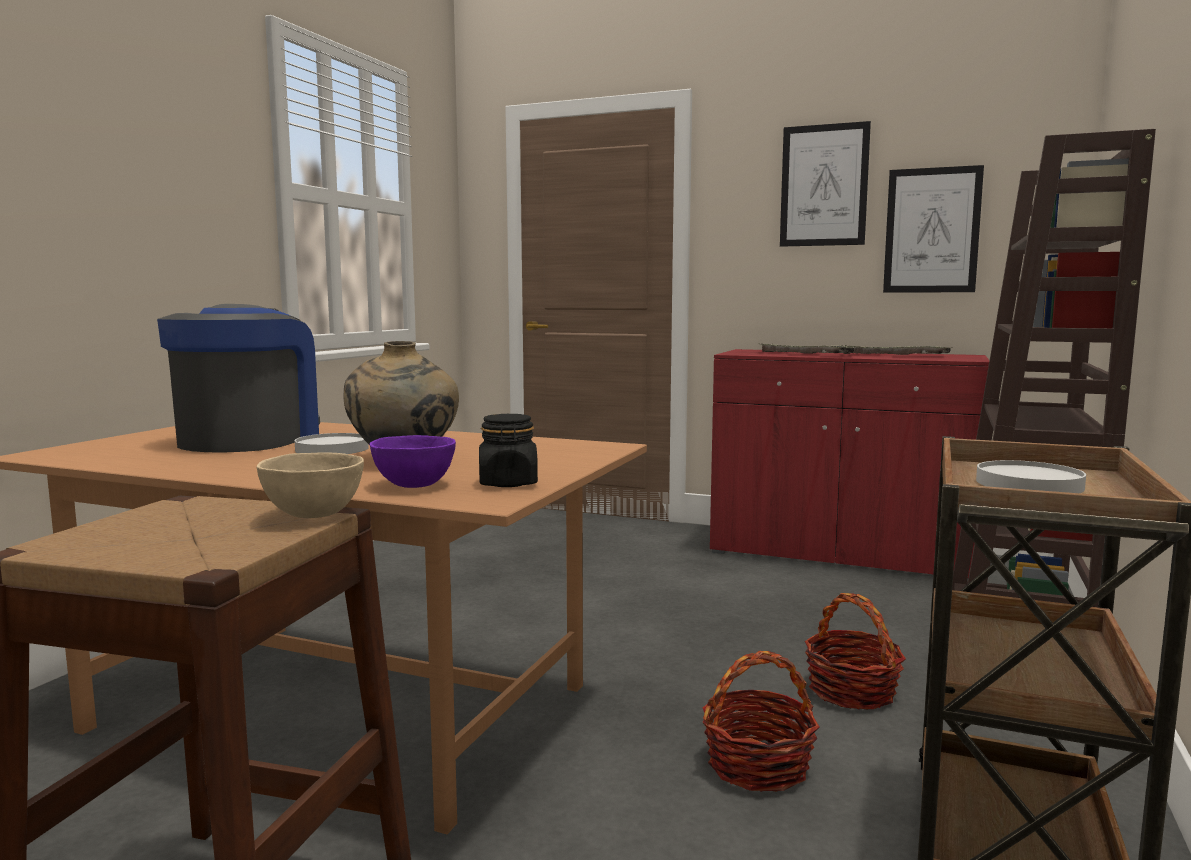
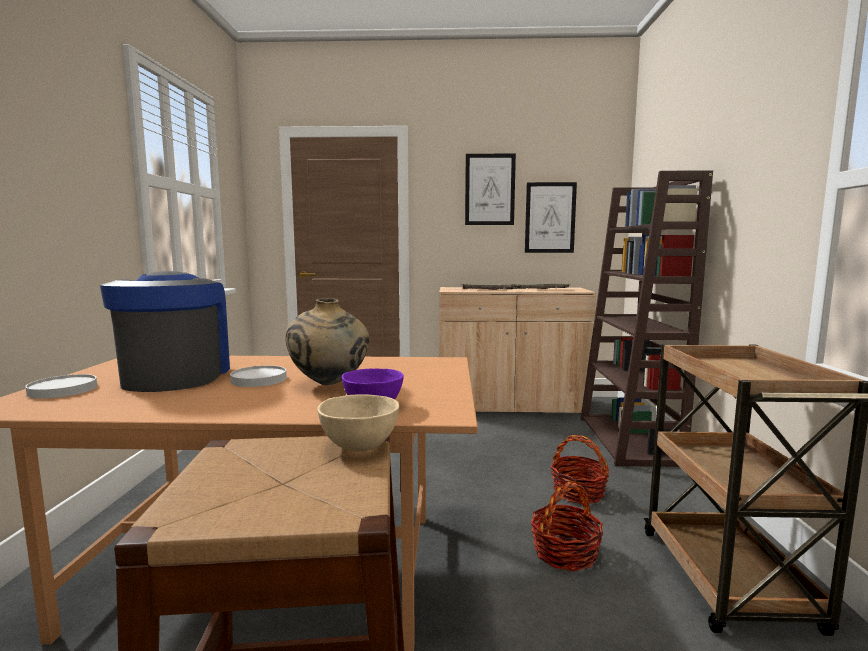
camera: 20 degrees left, 0 degrees up
(508, 483) = (435, 398): black jar -> none
(840, 554) = (510, 405): red cabinet -> beige cabinet
(1029, 484) = (737, 371): white plate -> white plate (63, 390)

